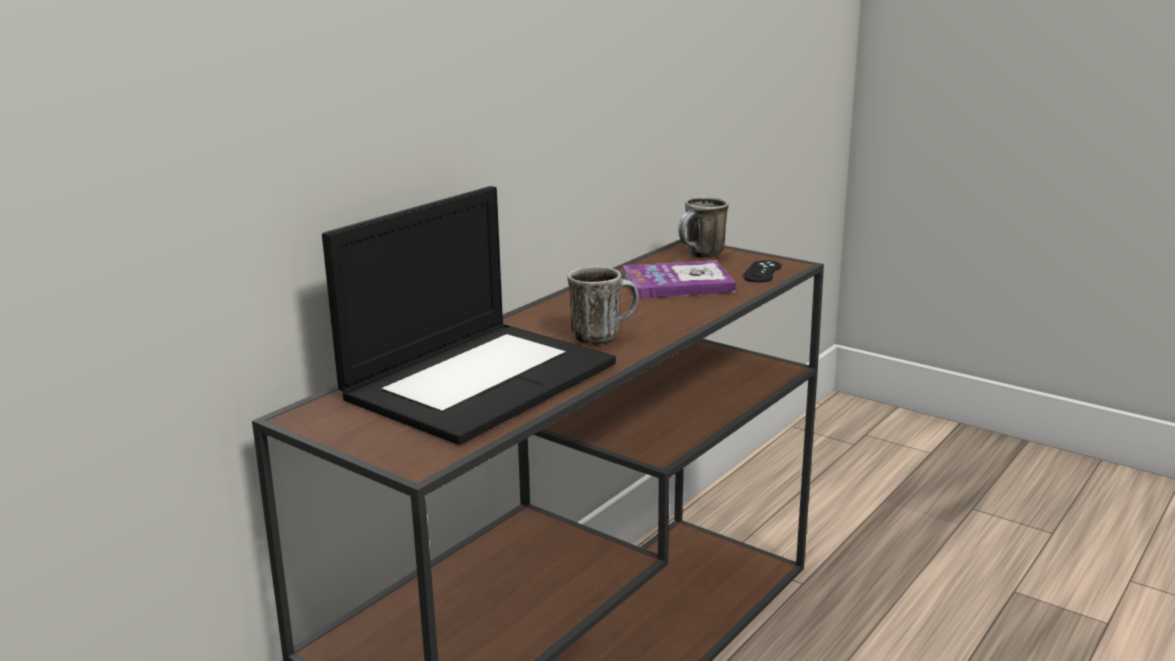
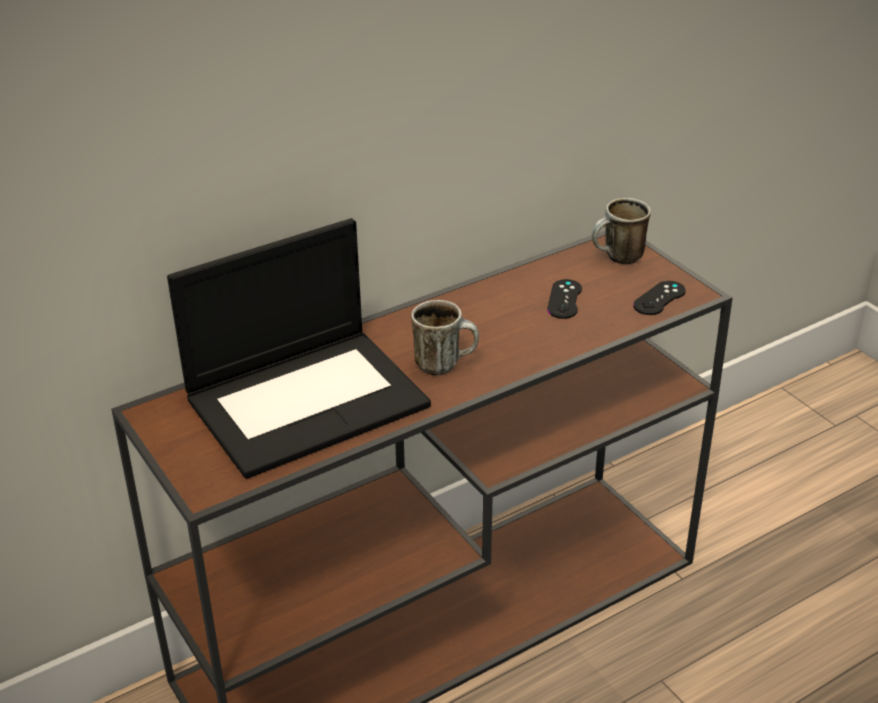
camera: 20 degrees right, 15 degrees up
(677, 283) = (564, 299): book -> black game controller

